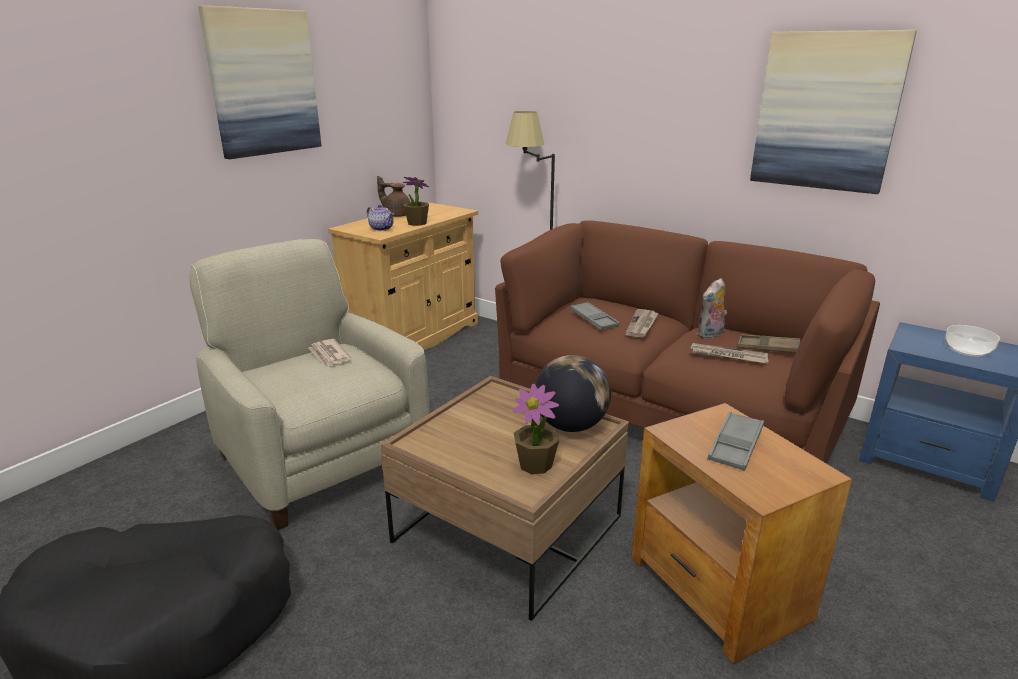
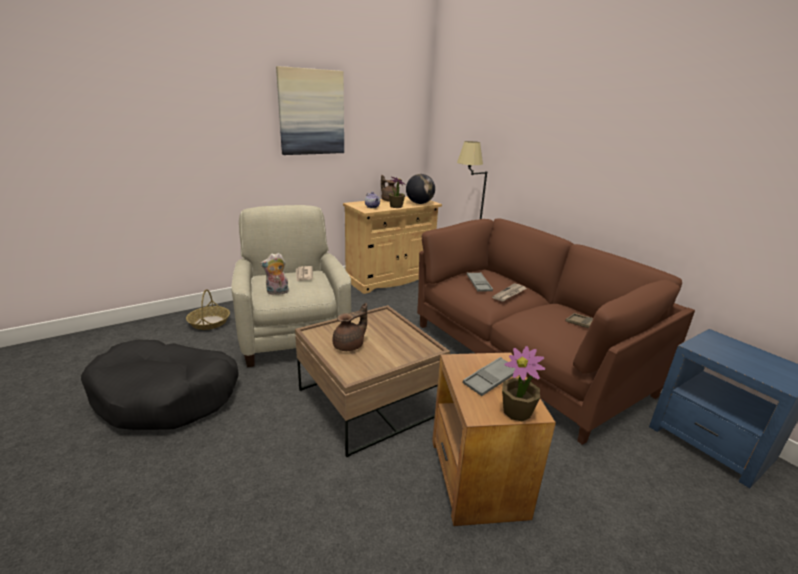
camera: 20 degrees right, 0 degrees up
(152, 473) = (209, 322): none -> basket
(485, 449) = (350, 345): none -> brown teapot
(536, 464) = (371, 362): potted plant -> potted plant (517, 412)
(570, 426) = (412, 345): globe -> globe (419, 203)
(710, 335) = (554, 310): plush toy -> plush toy (277, 292)
(728, 356) = (553, 325): newspaper -> none
(826, 112) = (671, 157): picture -> none
(968, 350) = (751, 360): bowl -> none

